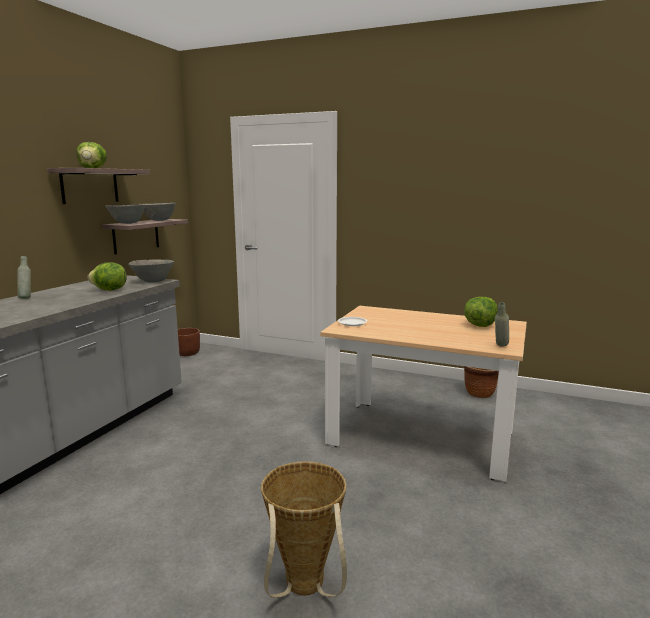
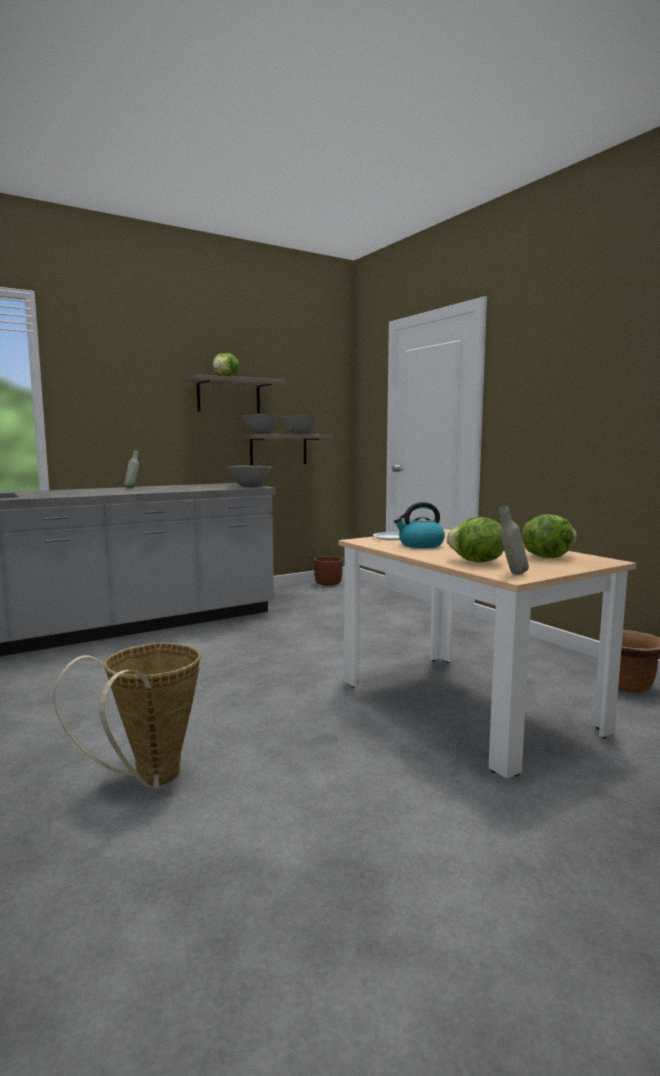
camera: 35 degrees right, 5 degrees down
(109, 290) = (199, 488): lettuce -> lettuce (476, 562)
(387, 327) = (420, 545): none -> kettle

